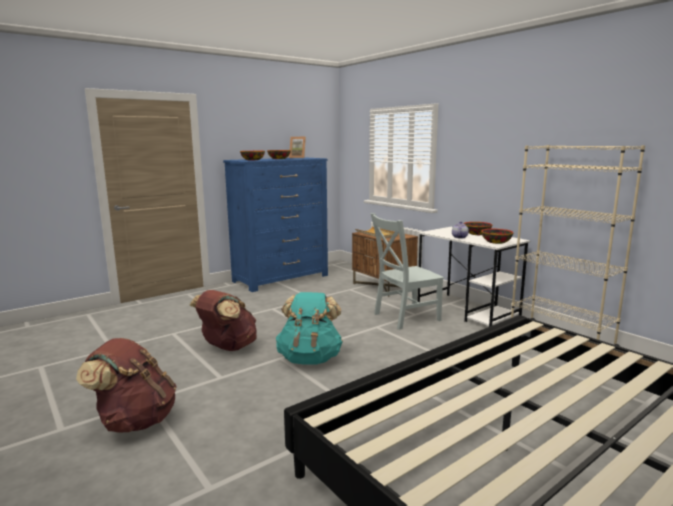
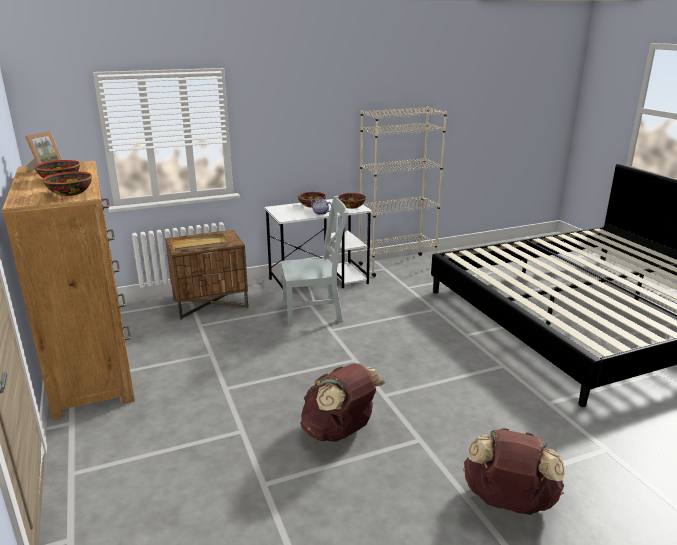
camera: 75 degrees left, 10 degrees up
(281, 278) = (93, 369): blue dresser -> brown dresser
(310, 358) = (392, 378): turquoise backpack -> none
(404, 317) = (315, 312): grey chair -> grey chair turned 90 degrees counterclockwise

